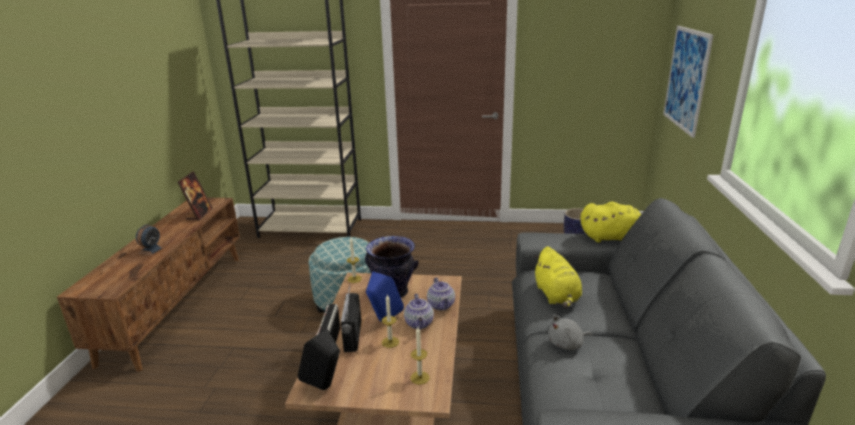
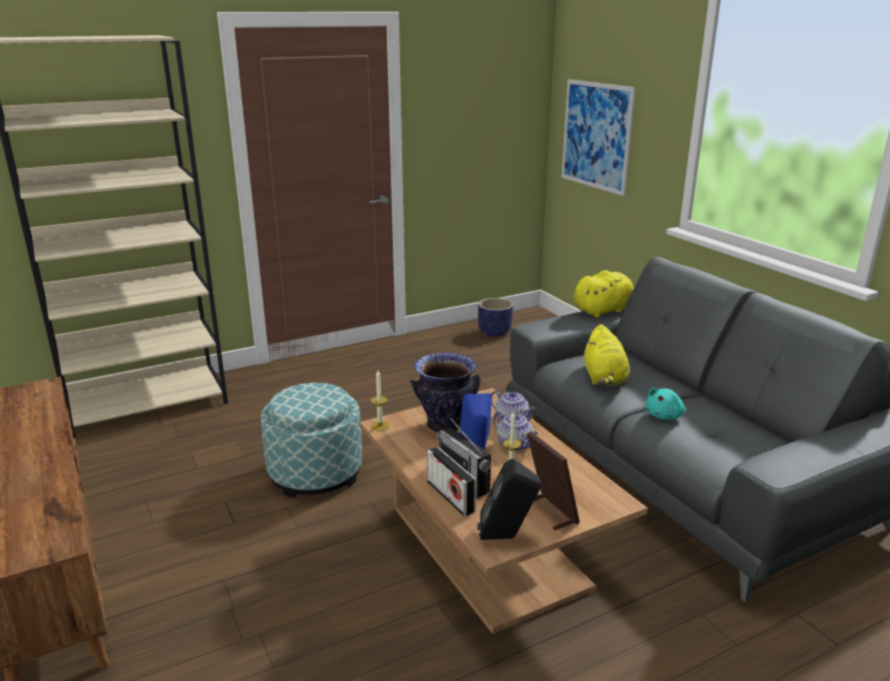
camera: 35 degrees left, 0 degrees up
(151, 250) = (36, 477): alarm clock -> none
(199, 214) = (39, 411): picture frame -> picture frame (550, 512)
(420, 378) = (583, 490): candle -> none
(557, 296) = (604, 379): yellow plush toy -> yellow plush toy turned 45 degrees clockwise
(567, 344) = (664, 416): grey plush toy -> turquoise plush toy

